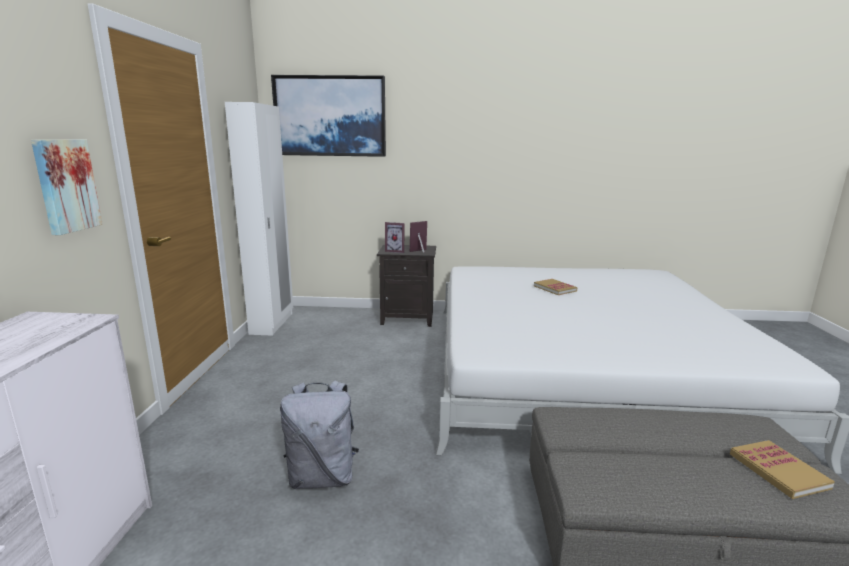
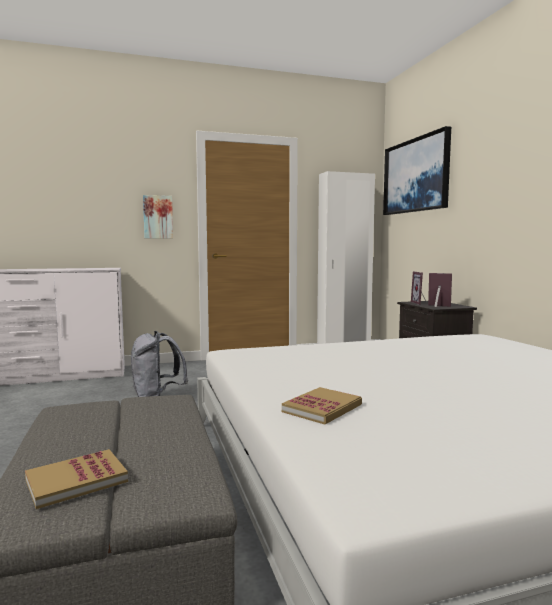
camera: 70 degrees right, 10 degrees down
(555, 288) = (477, 362): book -> book (322, 408)

